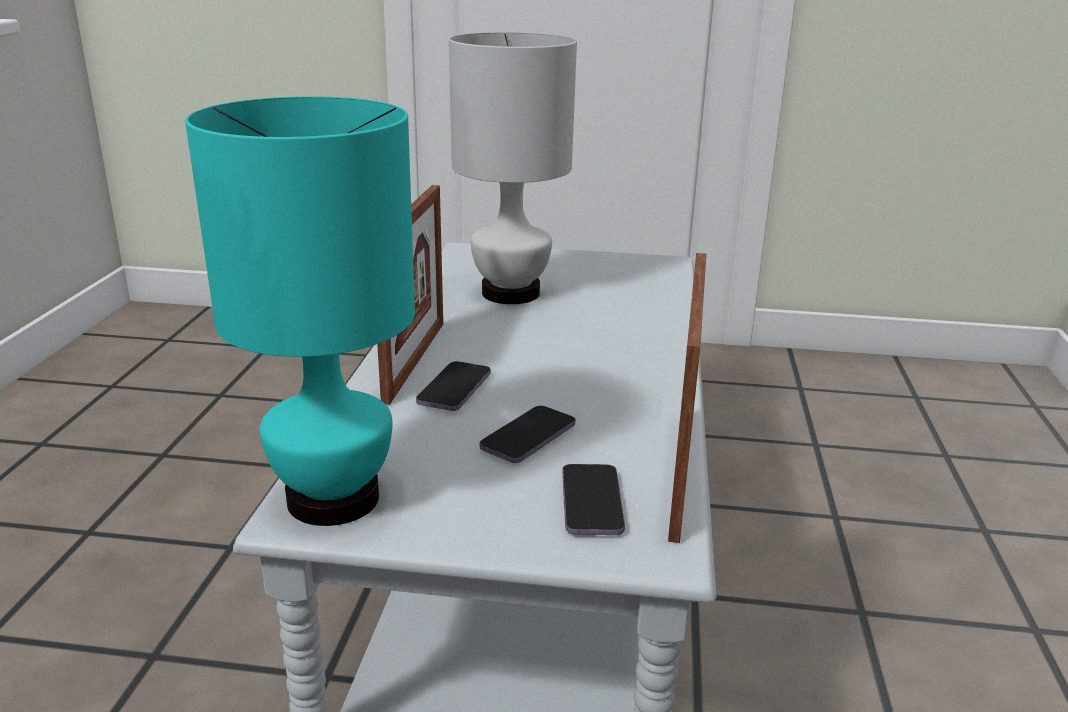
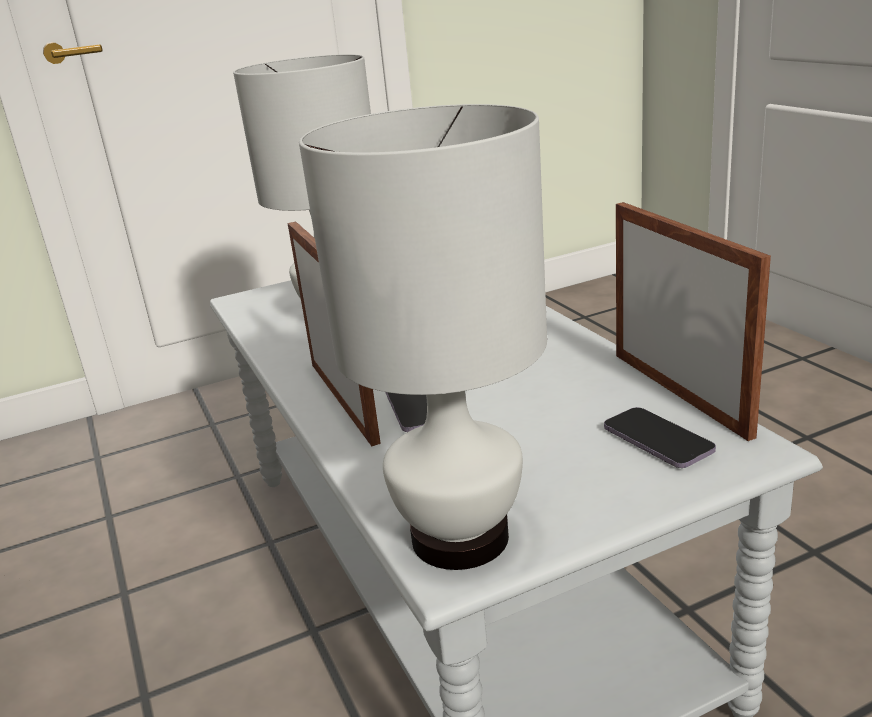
camera: 30 degrees left, 0 degrees up
(335, 499) = (462, 537): turquoise table lamp -> white table lamp
(528, 437) = (535, 417): phone -> none

